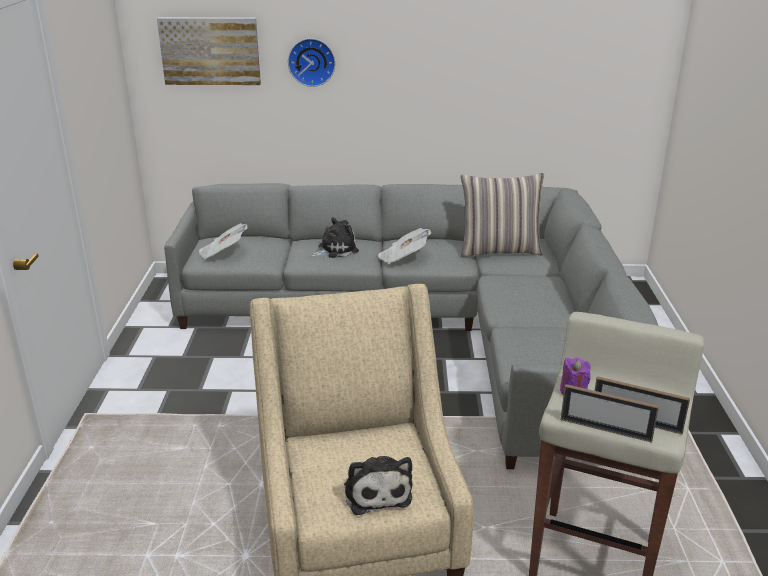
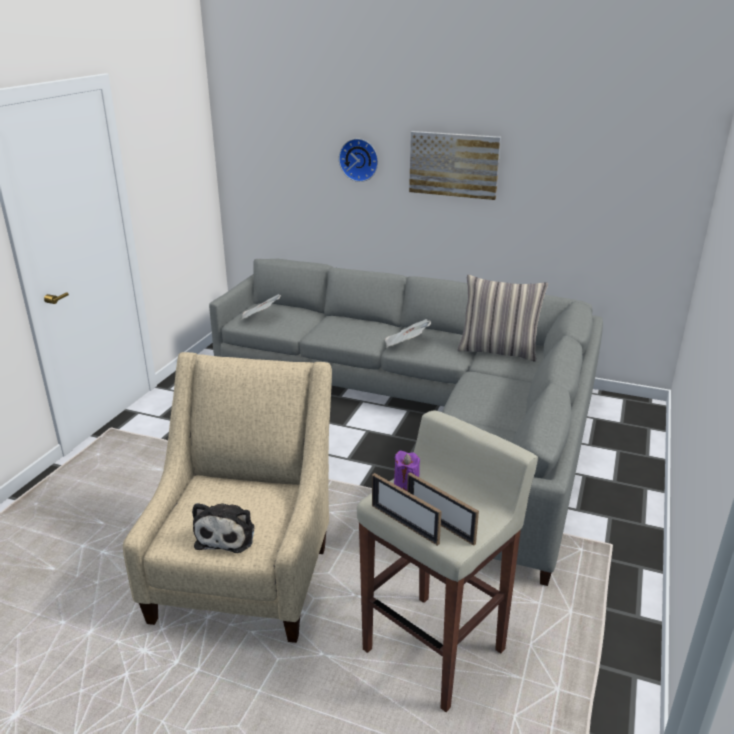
camera: 20 degrees right, 0 degrees up
(210, 51) = (278, 144): picture -> picture (454, 164)
(335, 249) = (352, 328): plush toy -> none

